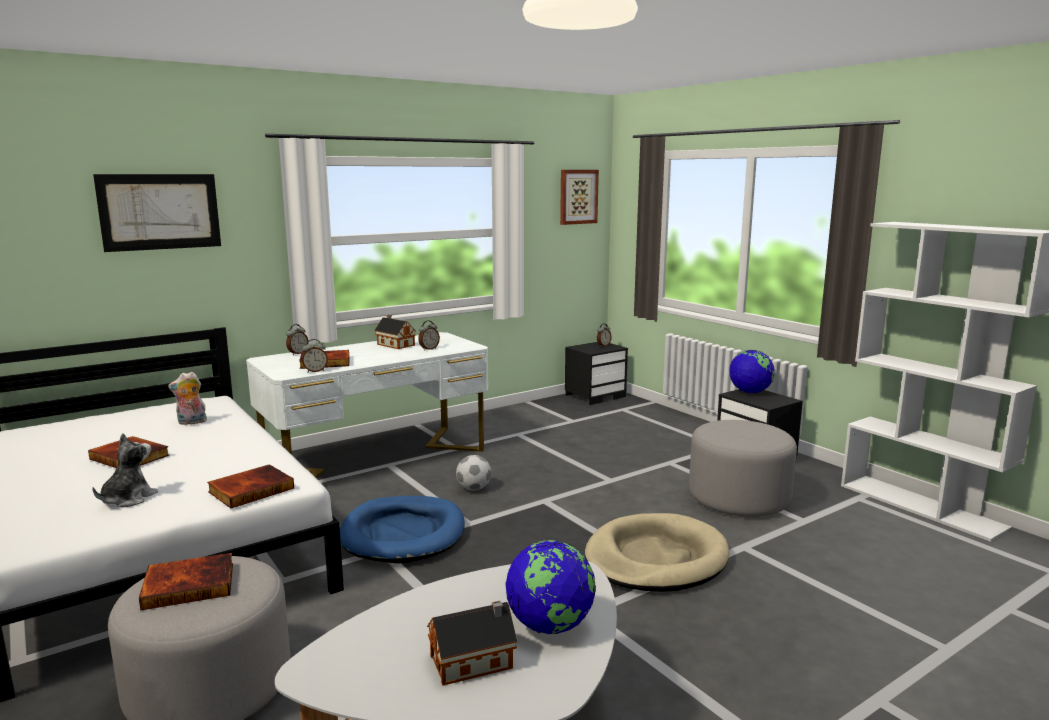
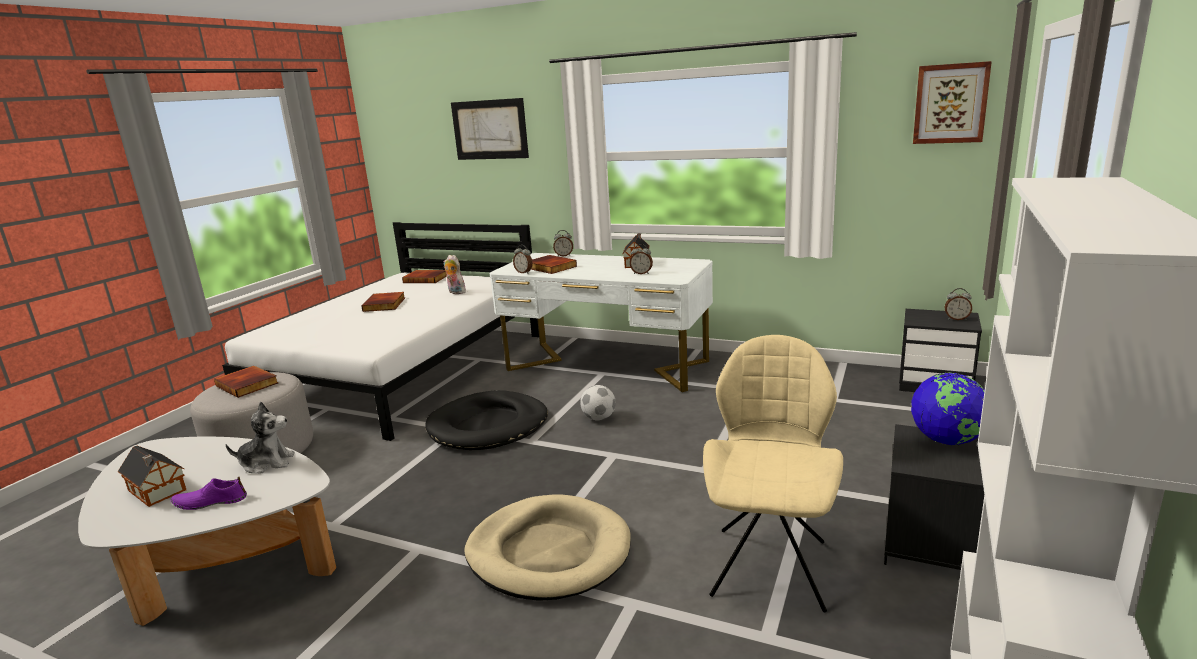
camera: 60 degrees right, 5 degrees up
(127, 499) = (324, 327): plush toy -> plush toy (267, 463)
(251, 489) = (355, 344): book -> book (426, 279)
(403, 534) = (488, 426): blue dog bed -> black dog bed
(550, 625) = (210, 502): globe -> purple shoe
(738, 498) = (770, 564): grey ottoman -> beige chair

